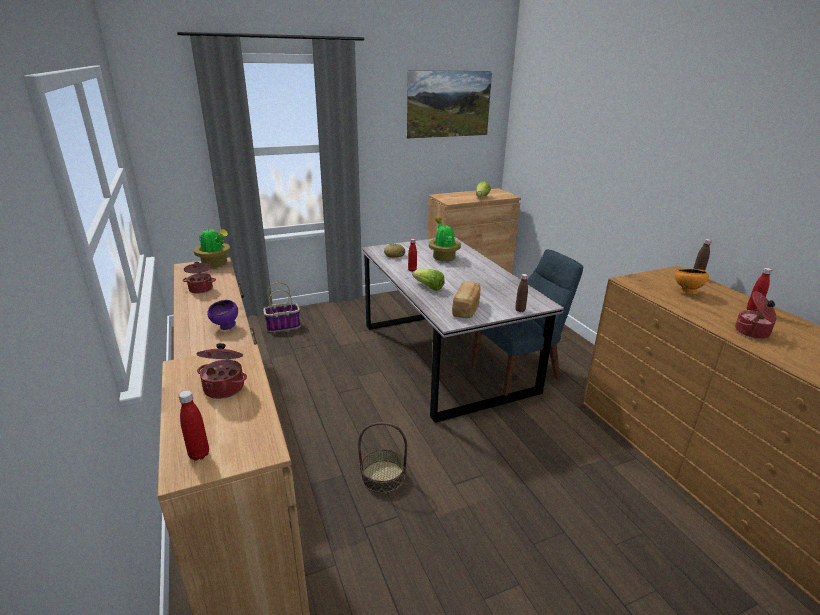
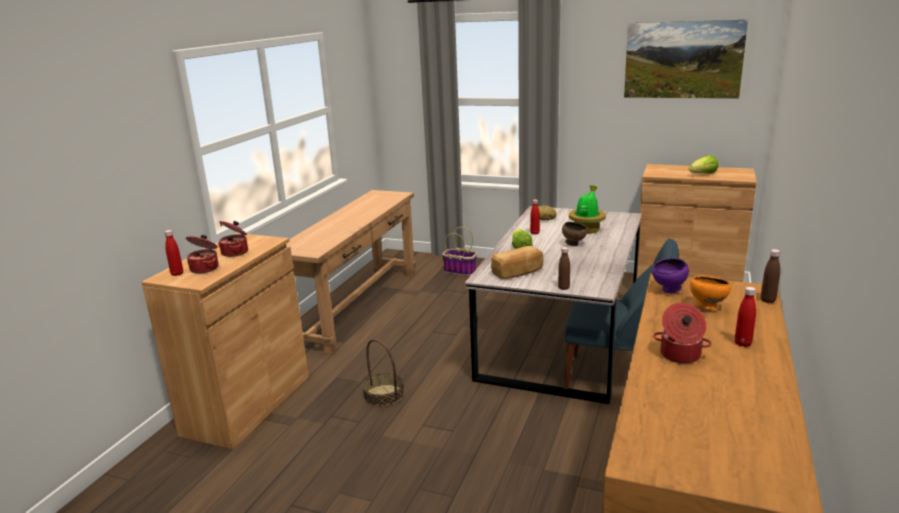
camera: 45 degrees right, 5 degrees down
(201, 289) = (359, 209): cooking pot -> cooking pot (205, 268)
(215, 264) = (395, 195): potted plant -> none
(226, 327) = (332, 236): purple bowl -> purple bowl (669, 291)
(457, 272) = (573, 244): none -> brown bowl

